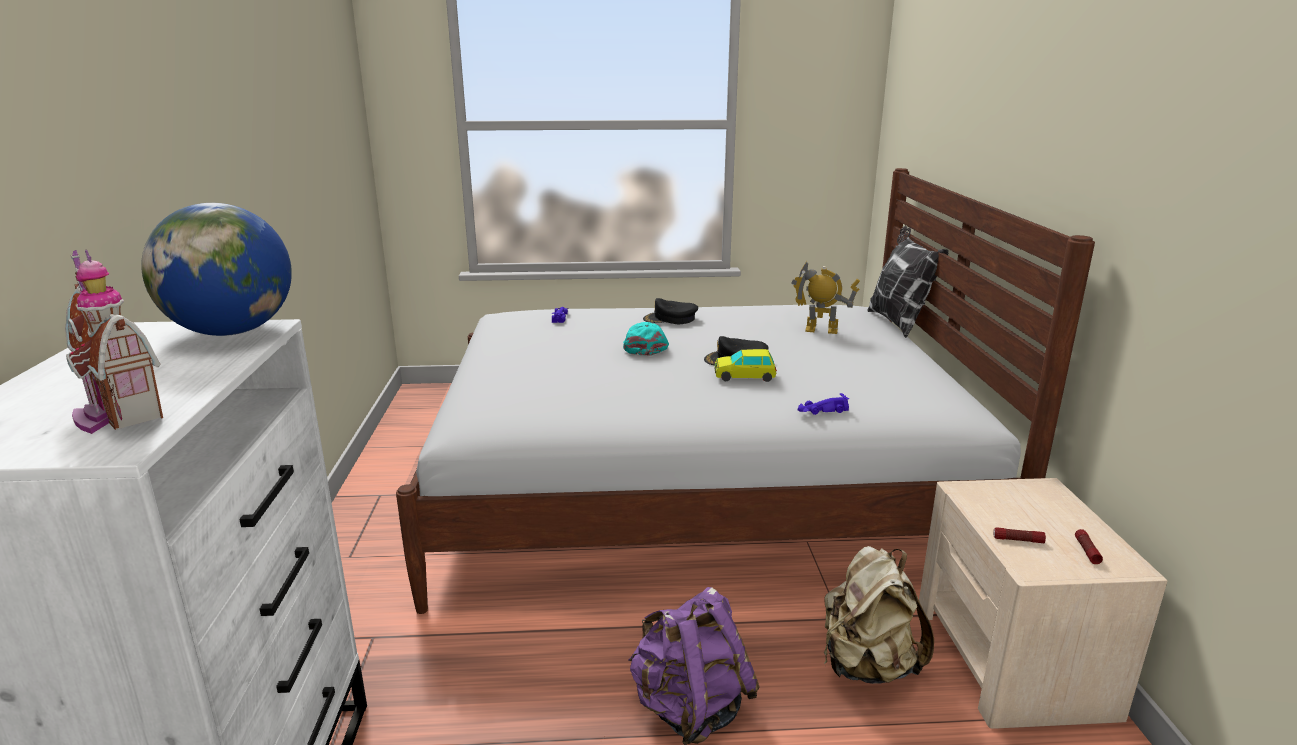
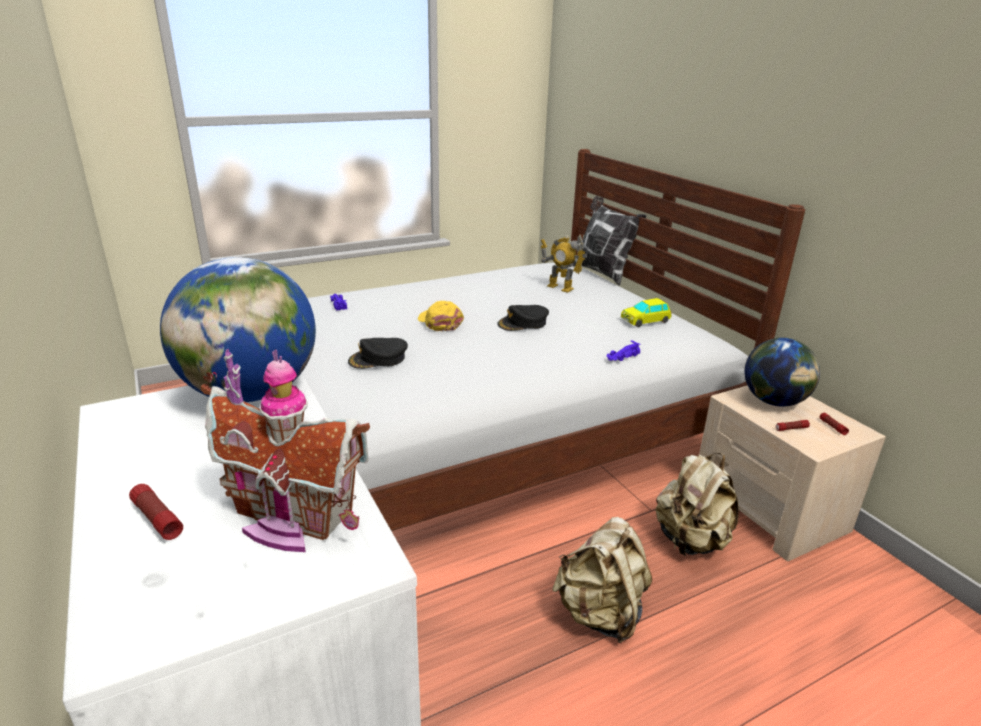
camera: 25 degrees left, 5 degrees up
(41, 394) = (157, 519): none -> flashlight
(644, 347) = (440, 322): turquoise cap -> yellow cap
(670, 319) = (436, 293): black cap -> black cap (378, 359)
(690, 709) = (600, 613): purple backpack -> beige backpack
(744, 376) = (543, 337): toy car -> toy car (645, 321)
(821, 330) = (560, 287): toy robot -> toy robot turned 135 degrees counterclockwise
(1025, 505) = (774, 401): none -> globe

